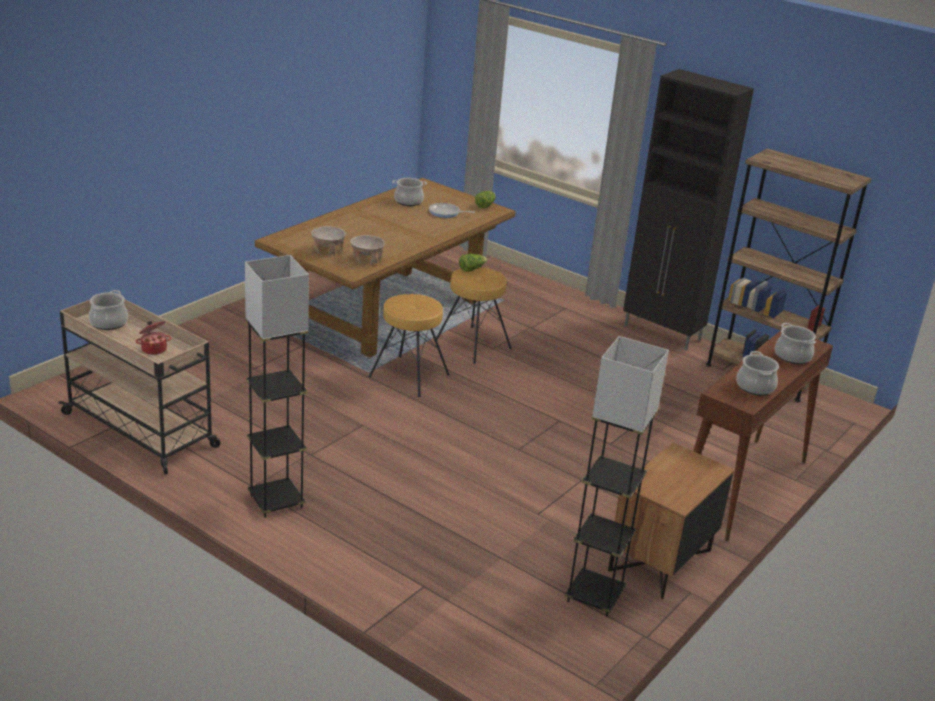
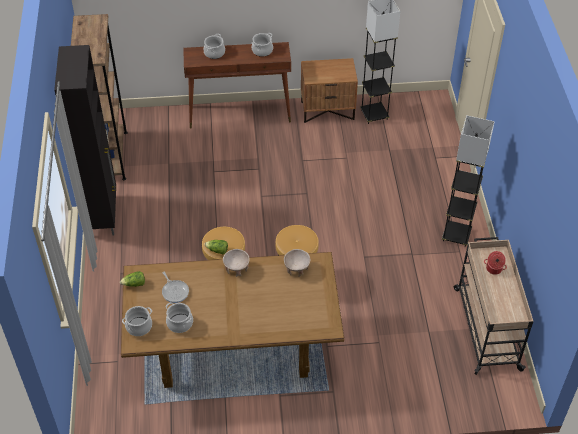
camera: 130 degrees left, 20 degrees up
(109, 323) = (503, 309): cooking pot -> cooking pot (139, 326)
(328, 251) = (310, 293): beige bowl -> beige bowl (236, 268)

